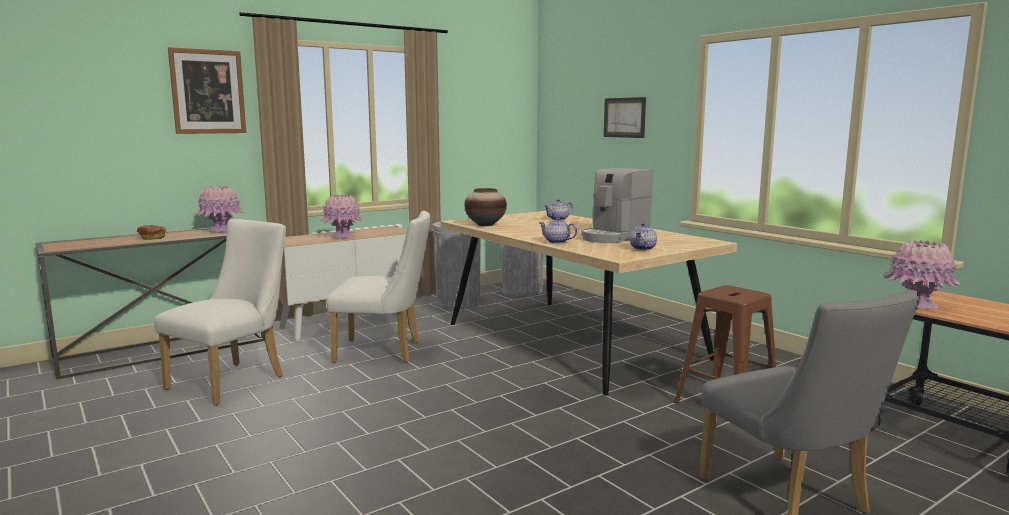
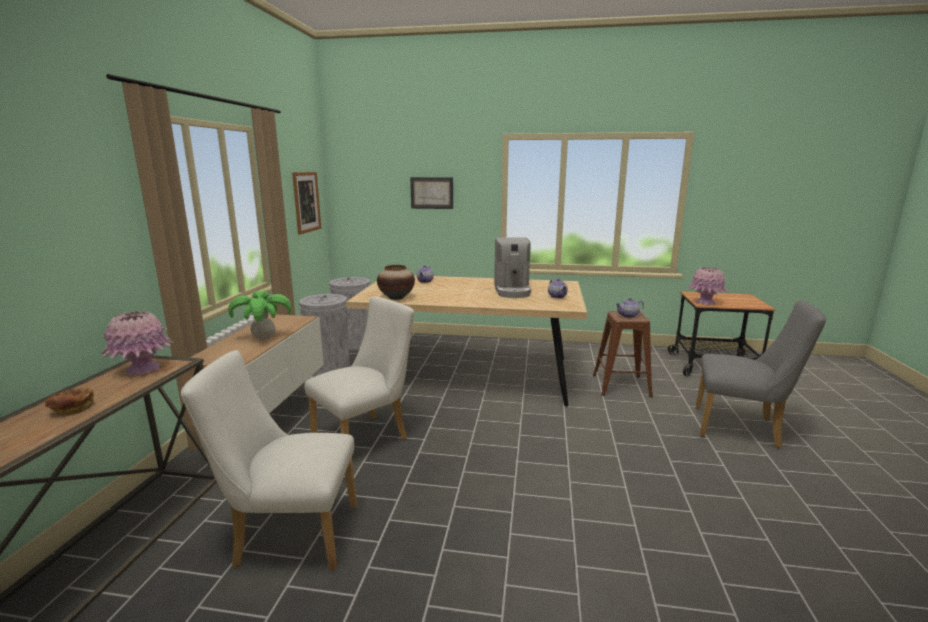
camera: 45 degrees left, 5 degrees up
(208, 91) = (72, 185): picture -> picture (306, 202)
(233, 380) = (289, 535): white chair -> white chair turned 75 degrees counterclockwise
(343, 237) = (264, 338): pink vase -> potted plant
(556, 242) = (498, 303): teapot -> teapot (628, 316)

